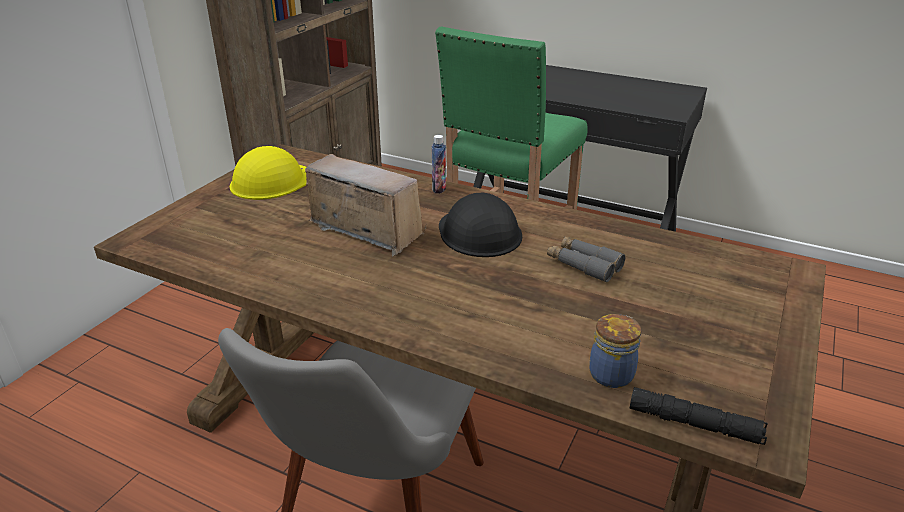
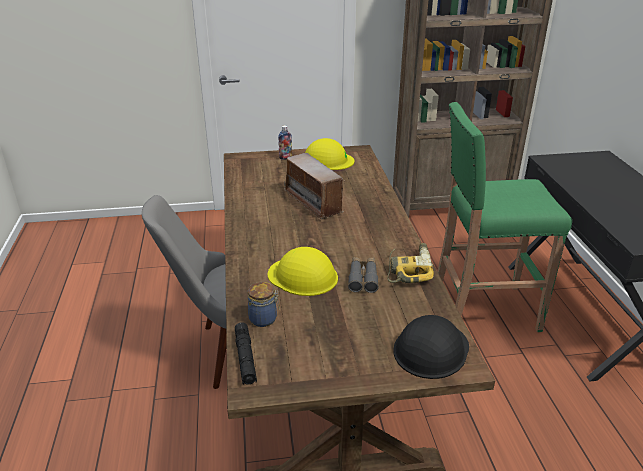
camera: 55 degrees right, 0 degrees up
(364, 230) = (314, 202): radio -> radio turned 150 degrees clockwise
(439, 189) = (387, 204): bottle -> bottle (285, 158)
(479, 232) = (355, 234): black hard hat -> black hard hat (431, 349)
(537, 304) = (303, 276): none -> yellow hard hat
(591, 230) = (408, 269): none -> power drill

